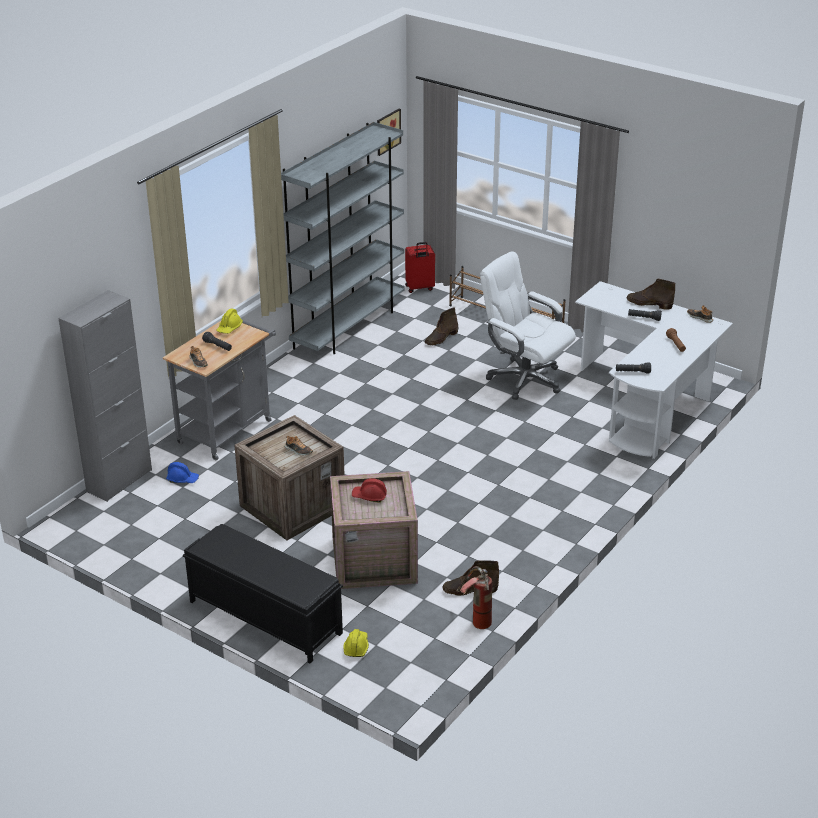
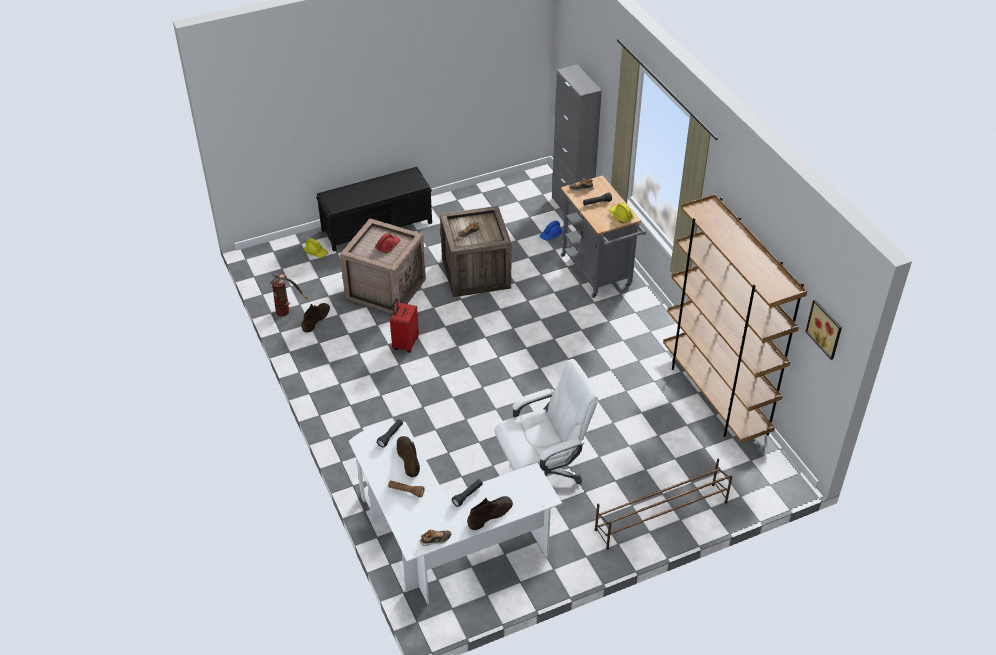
camera: 120 degrees right, 10 degrees up
(348, 327) = (715, 396): grey bookcase -> brown bookcase
(419, 288) = (763, 477): red suitcase -> red suitcase (405, 344)
(441, 338) = (653, 450): brown boot -> brown boot (408, 458)

